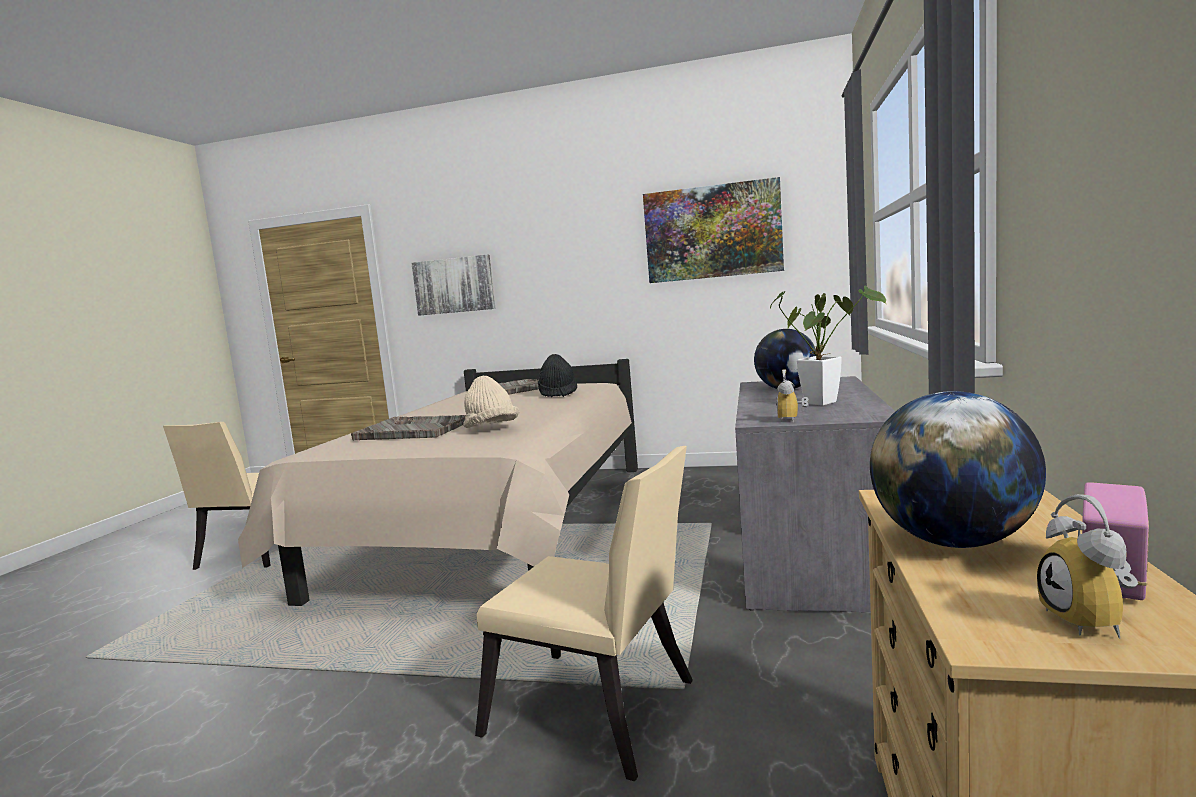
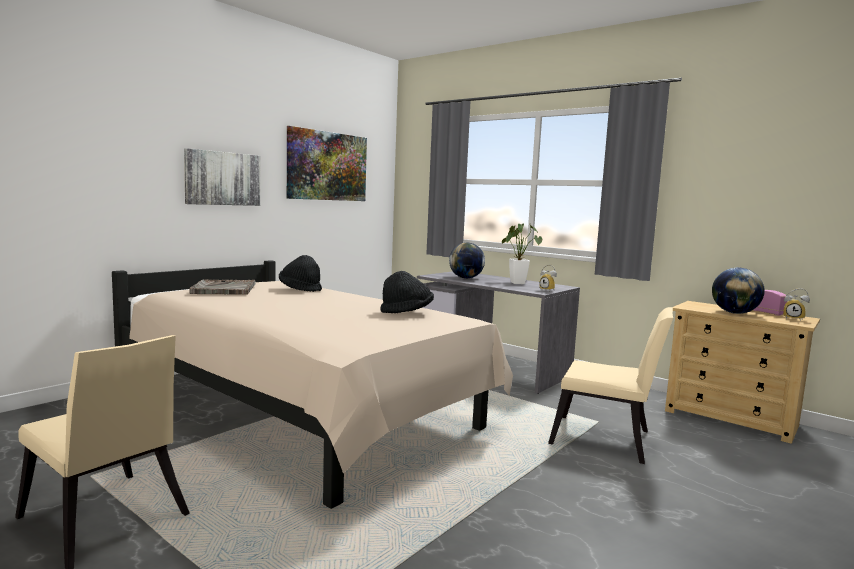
camera: 65 degrees left, 0 degrees up
(412, 430) = (347, 321): grey tray -> none
(454, 285) = (97, 173): picture -> picture (222, 178)
(491, 429) = (407, 312): beige hat -> black hat
(600, 714) = (607, 440): beige chair -> beige chair turned 60 degrees clockwise

